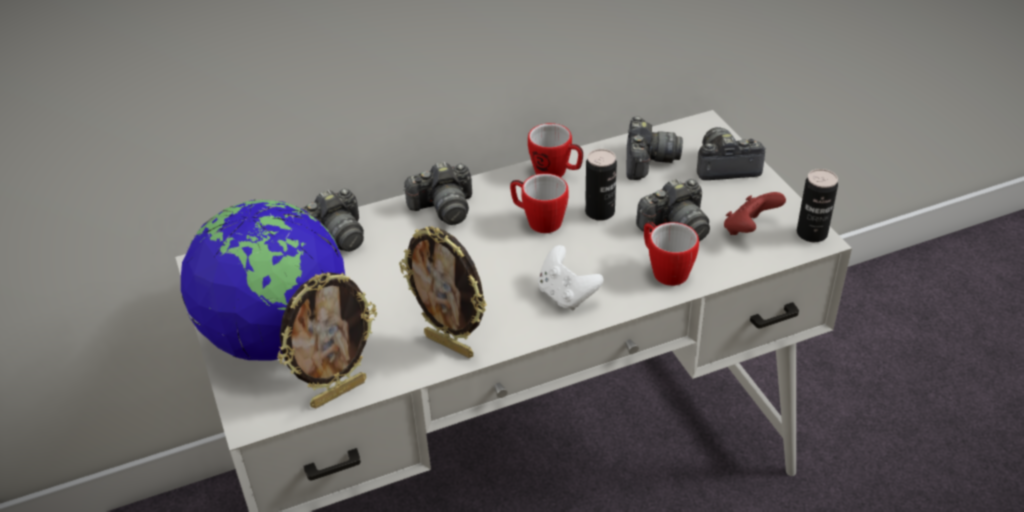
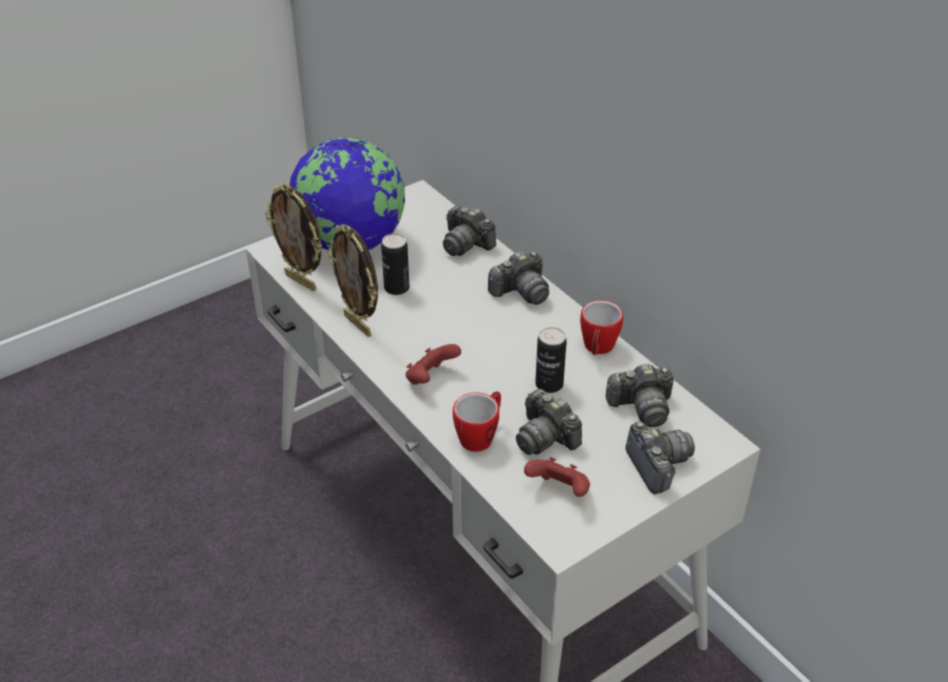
camera: 75 degrees right, 0 degrees up
(443, 208) = (521, 292): camera -> camera turned 90 degrees counterclockwise
(450, 345) = (359, 325): picture frame -> picture frame turned 60 degrees counterclockwise
(538, 221) = (523, 348): mug -> none
(566, 295) = (430, 378): white game controller -> red game controller
(811, 233) = (569, 540): can -> can (396, 288)

